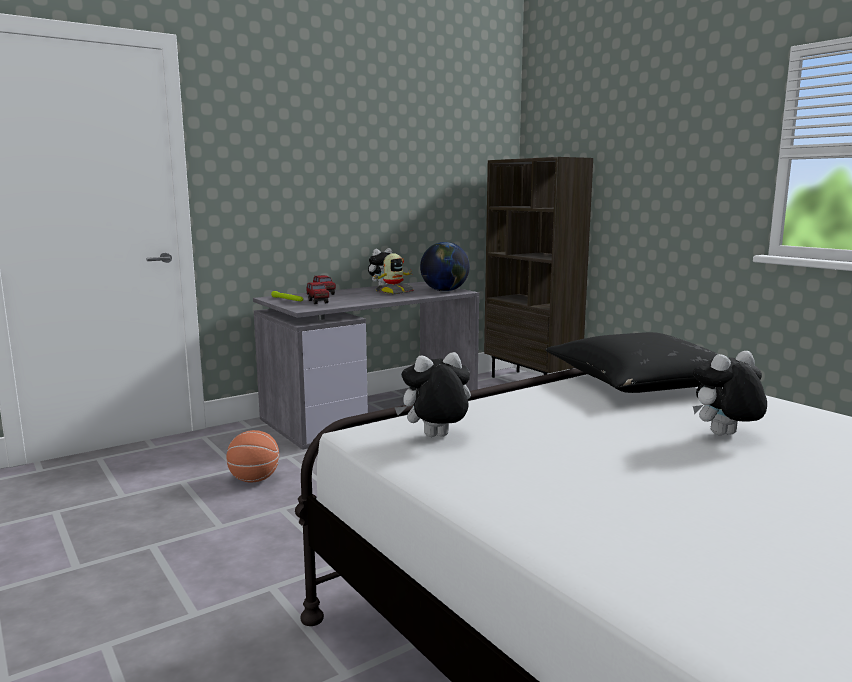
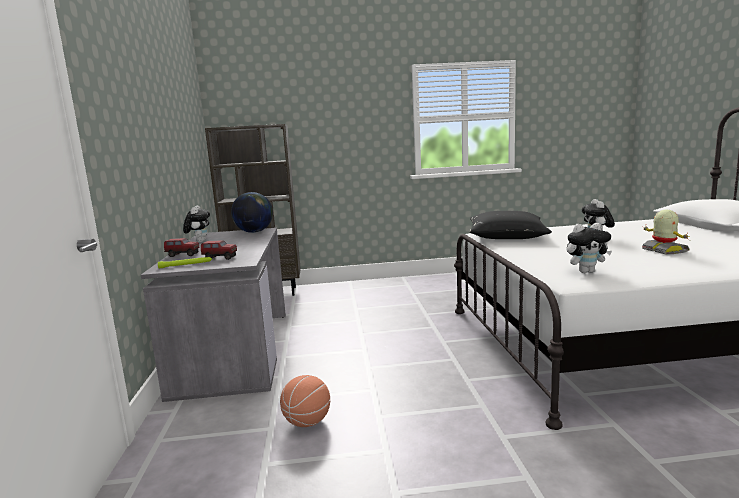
camera: 60 degrees left, 0 degrees up
(394, 292) = (230, 241): toy robot -> toy robot (664, 251)
(435, 438) = (586, 271): plush toy -> plush toy turned 105 degrees counterclockwise

